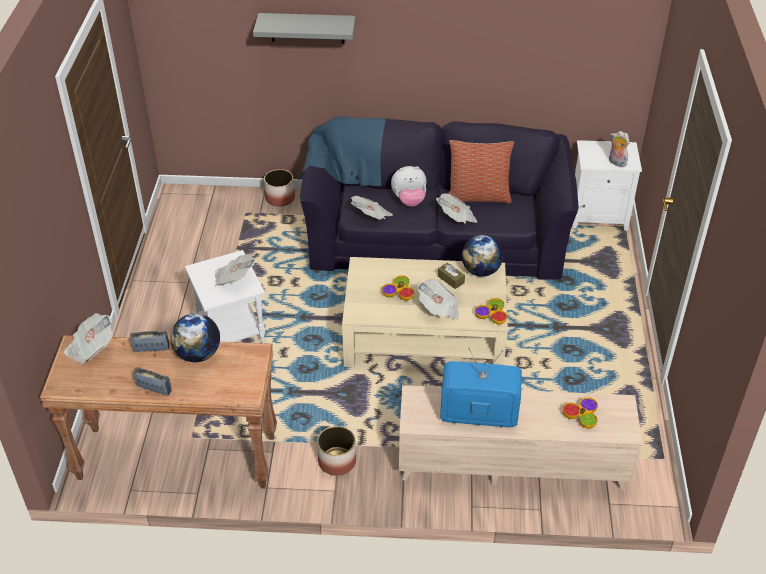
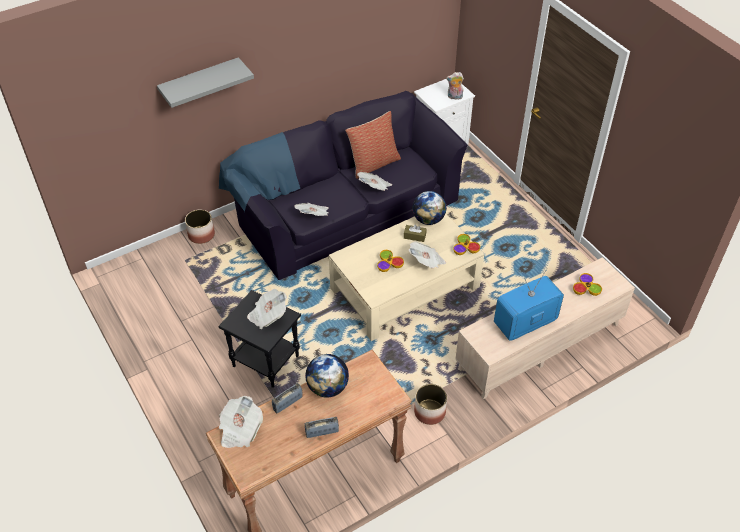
camera: 35 degrees left, 5 degrees up
(230, 333) = (264, 362): white side table -> black side table
(409, 201) = (328, 190): plush toy -> none

